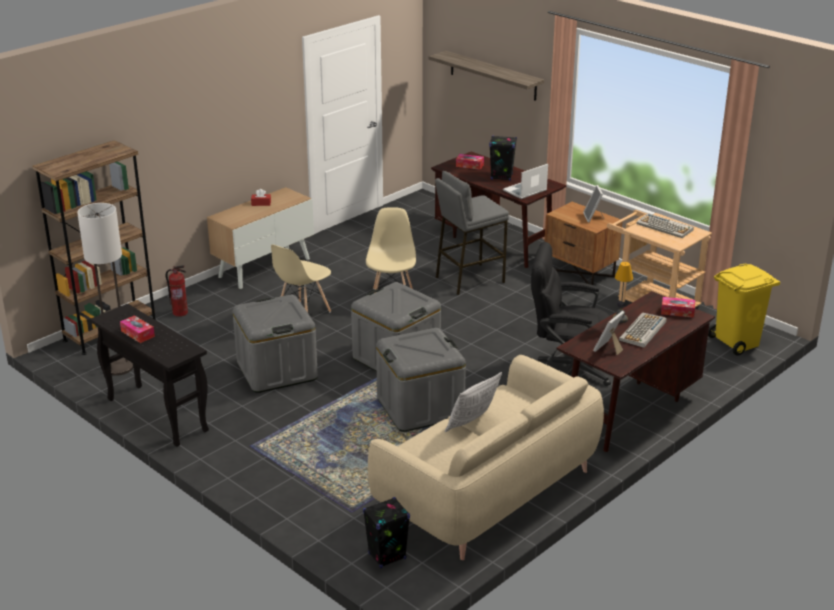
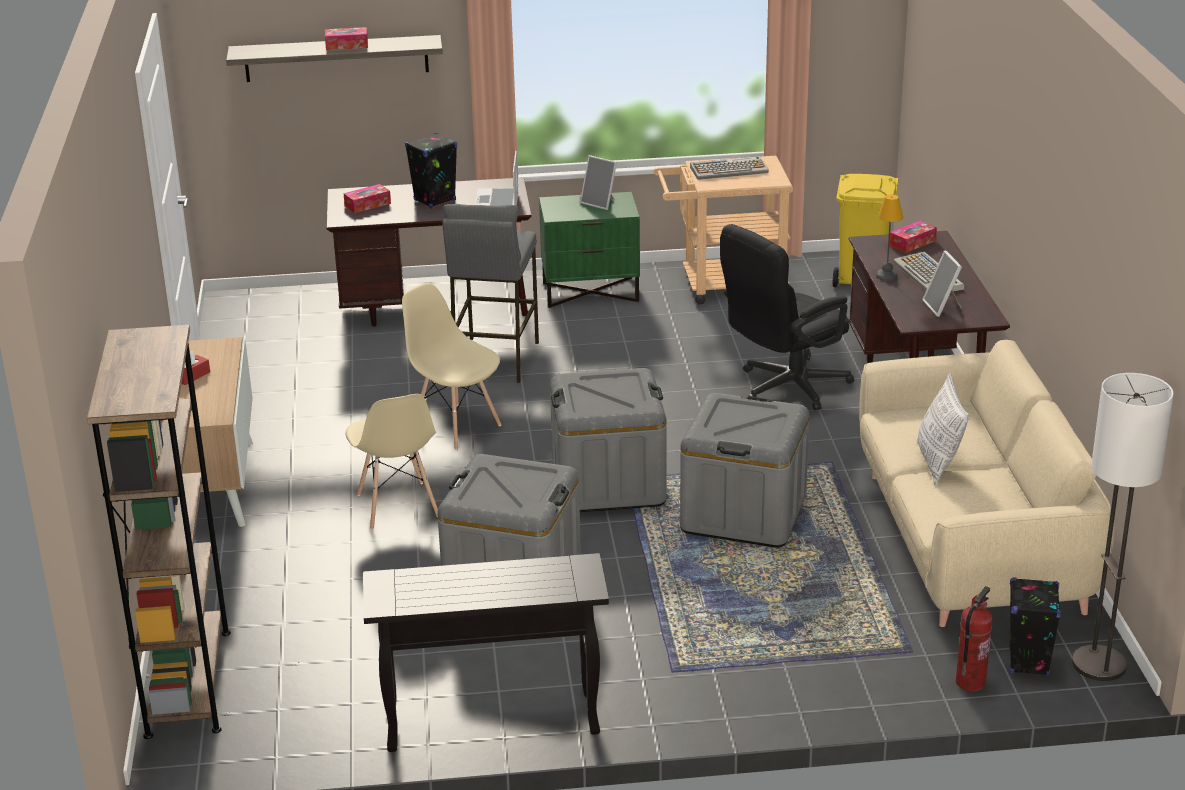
camera: 50 degrees left, 0 degrees up
(118, 368) = (309, 711): floor lamp -> floor lamp (1099, 664)
(137, 334) = (472, 592): tissue box -> tissue box (347, 45)
(180, 313) = (232, 600): fire extinguisher -> fire extinguisher (970, 682)
(580, 273) = (591, 292): brown nightstand -> green nightstand

